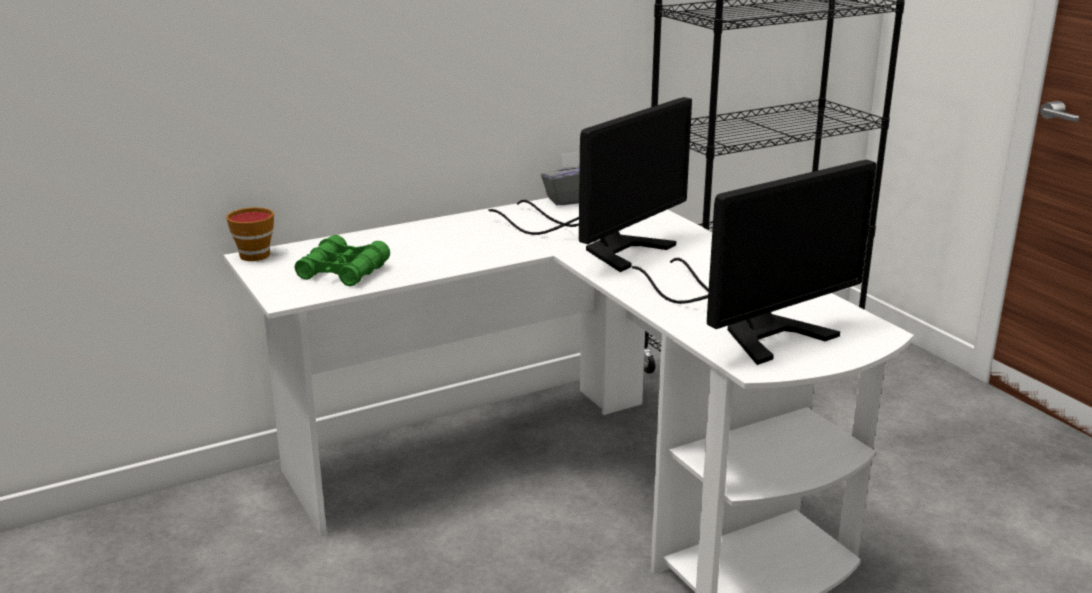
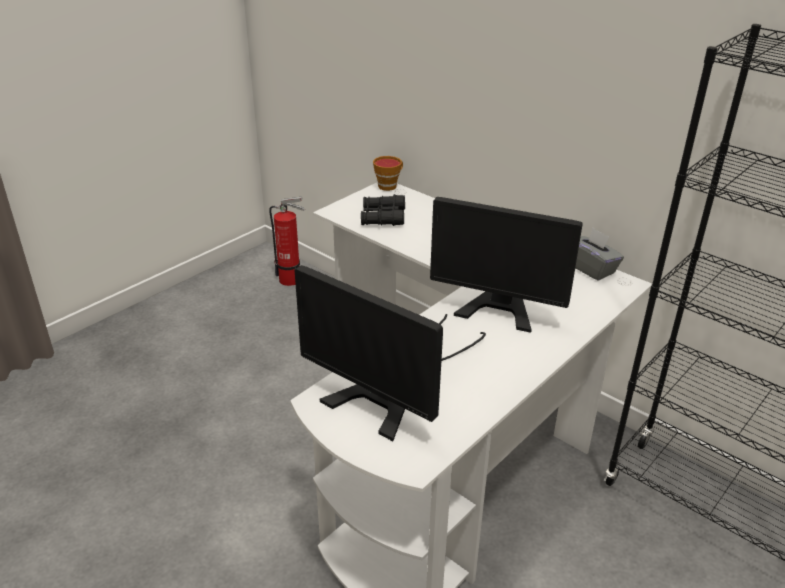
camera: 70 degrees right, 10 degrees up
(71, 549) = (292, 280): none -> fire extinguisher
(343, 272) = (383, 217): green binoculars -> black binoculars

